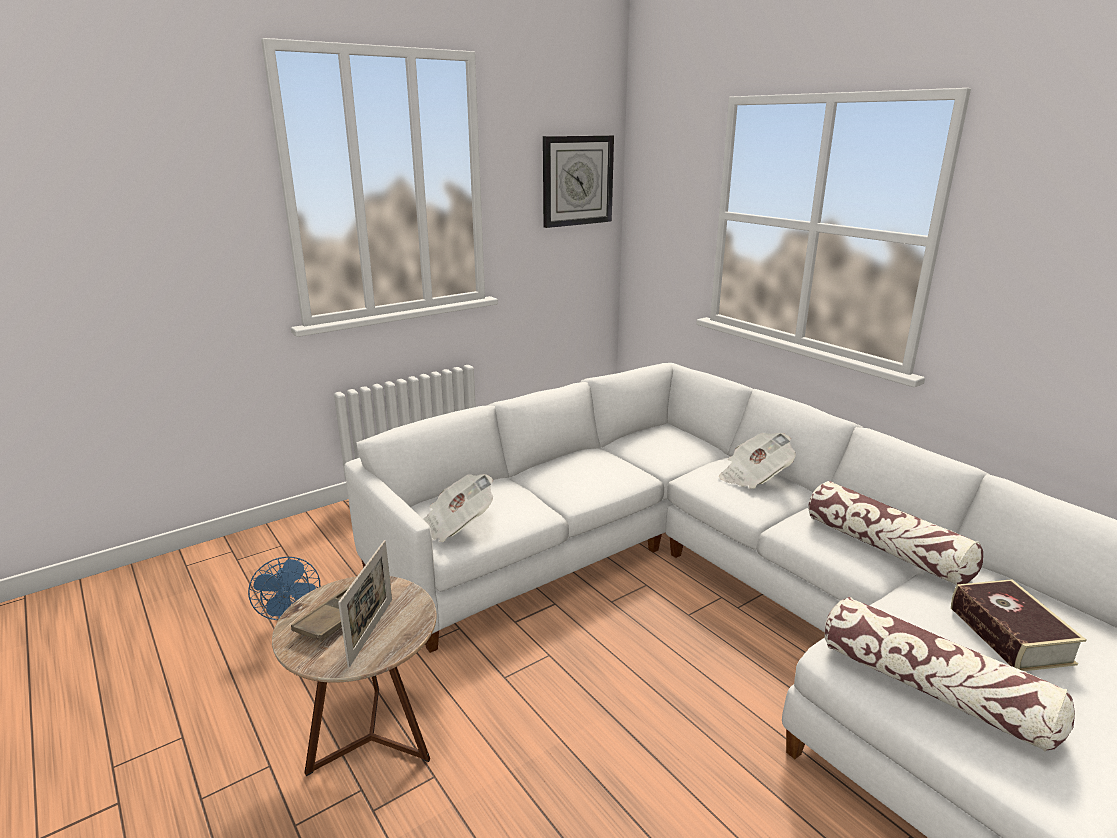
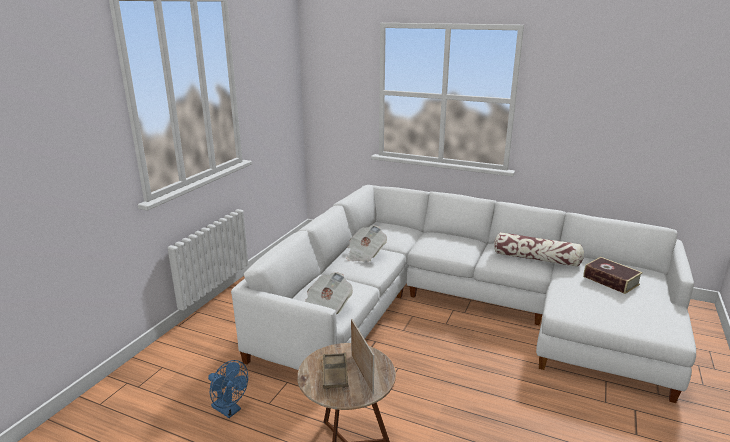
camera: 30 degrees left, 0 degrees up
(577, 181) = (280, 75): wall clock -> none
(753, 477) = (450, 240): newspaper -> newspaper (365, 254)
(933, 690) = (603, 311): pillow -> none

